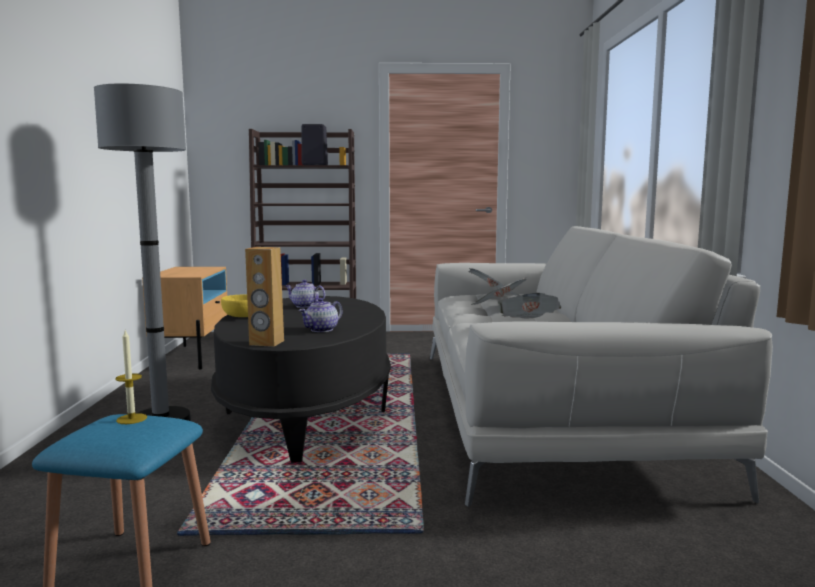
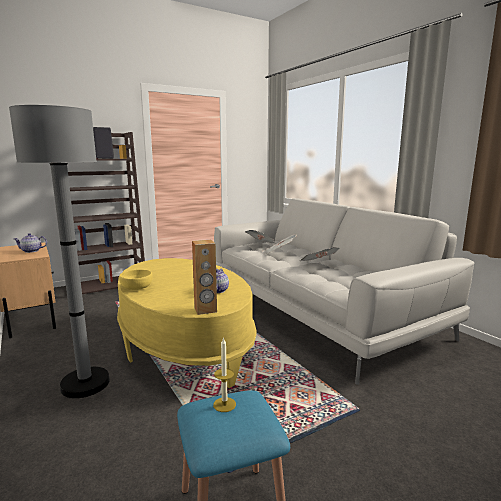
camera: 30 degrees left, 5 degrees up
(304, 306) = (162, 270): teapot -> teapot (31, 251)
(306, 411) = (184, 345): black coffee table -> yellow coffee table

